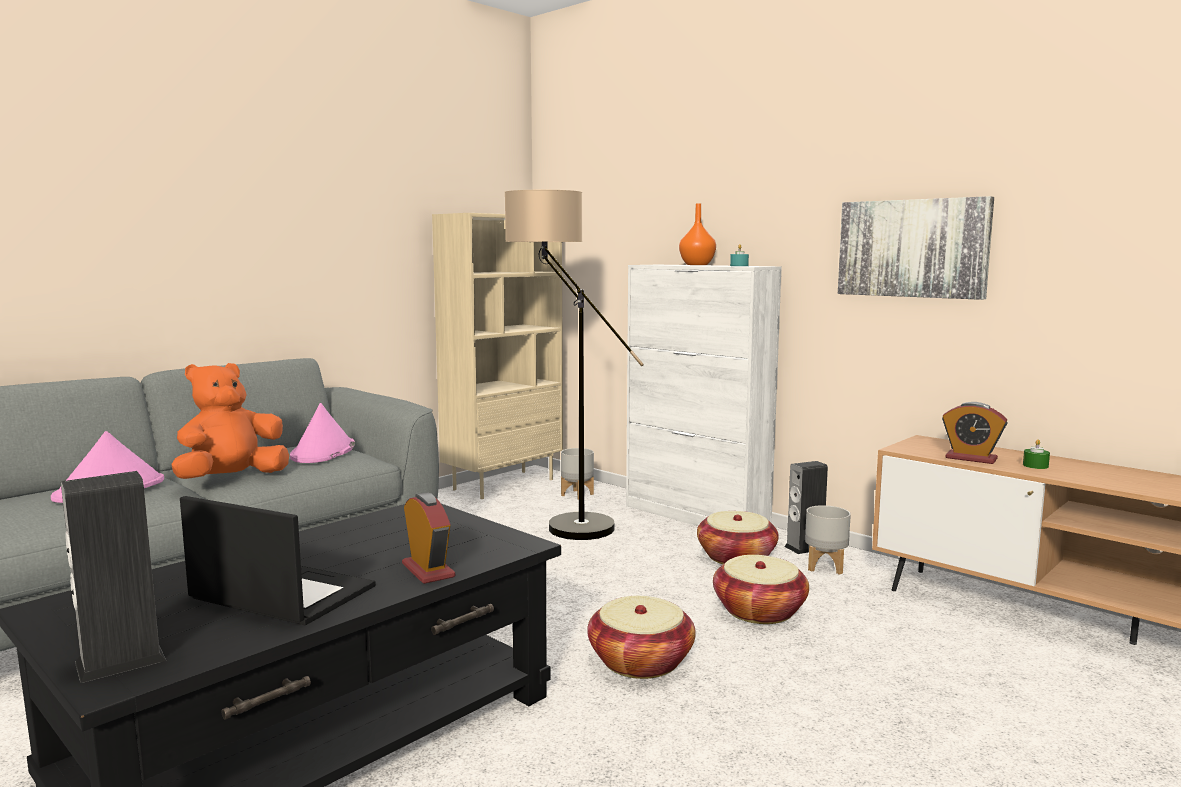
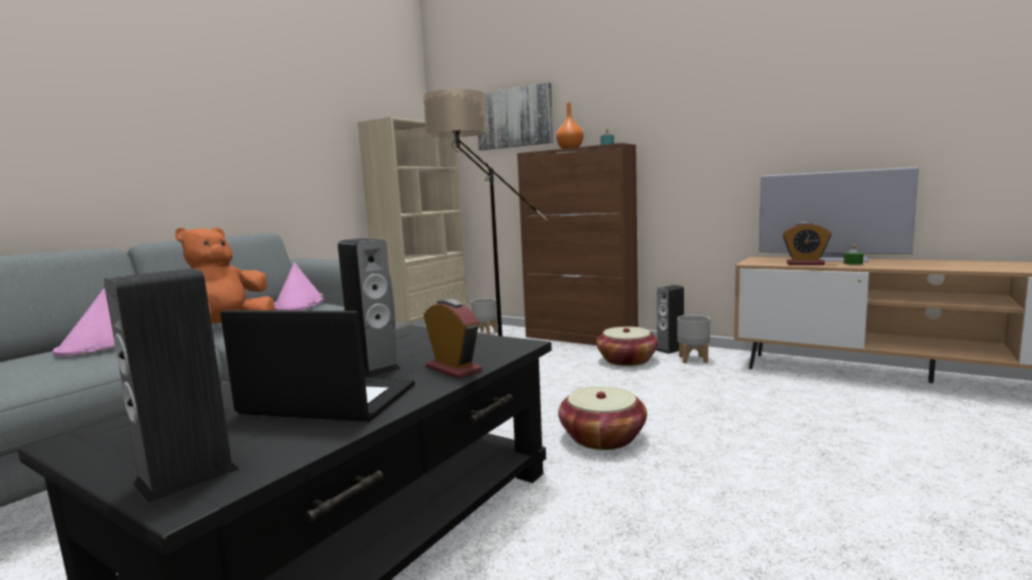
camera: 10 degrees left, 0 degrees up
(349, 557) = (373, 368): none -> speaker
(696, 516) = (581, 338): white cabinet -> brown cabinet
(759, 611) = (667, 392): basket -> none
(912, 248) = (738, 120): picture -> picture (514, 118)
(1015, 454) = (830, 259): none -> television

